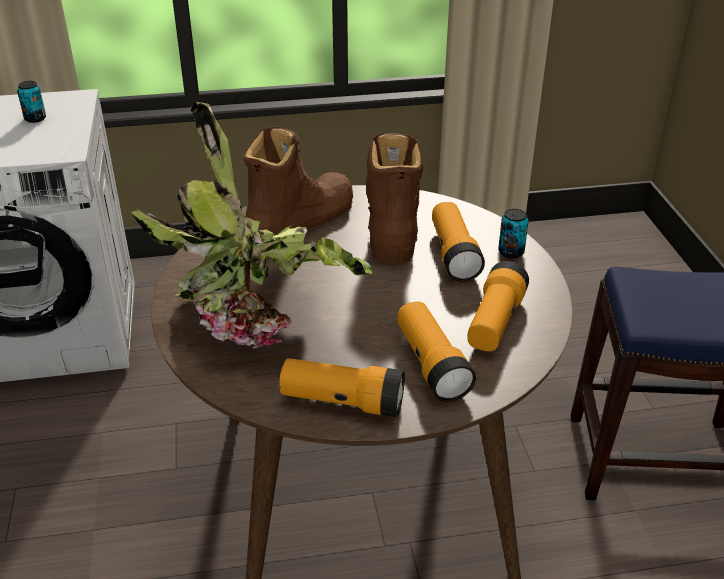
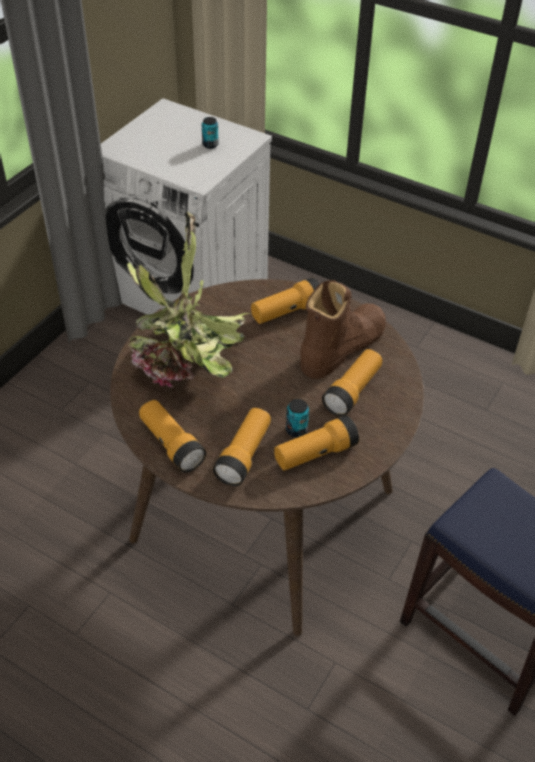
camera: 40 degrees right, 10 degrees up
(300, 223) = (286, 311): brown boot -> flashlight
(511, 252) = (392, 412): can -> can (296, 430)

